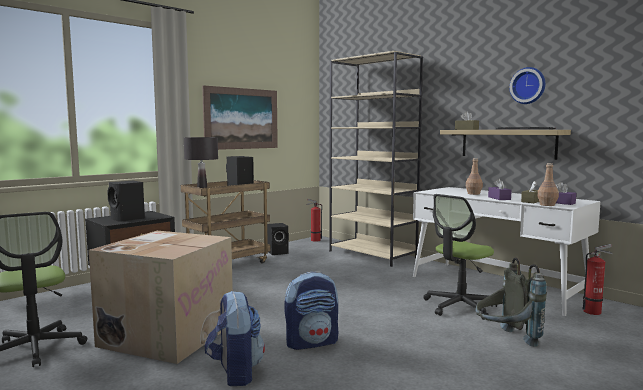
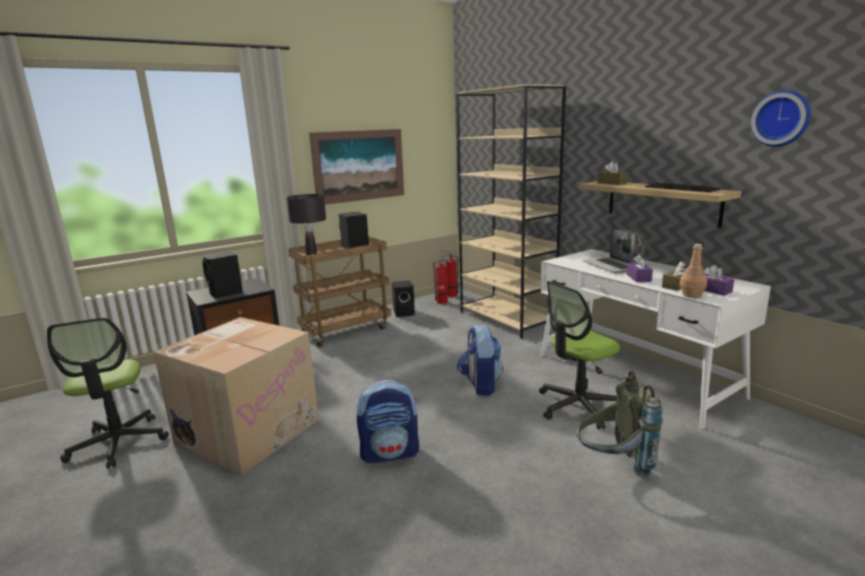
camera: 10 degrees right, 10 degrees up
(235, 372) = (294, 492): backpack -> backpack (480, 385)
(474, 194) = (613, 266): brown bottle -> laptop
(528, 86) = (691, 129): wall clock -> wall clock (781, 118)
(594, 312) = (743, 424): fire extinguisher -> fire extinguisher (443, 302)

